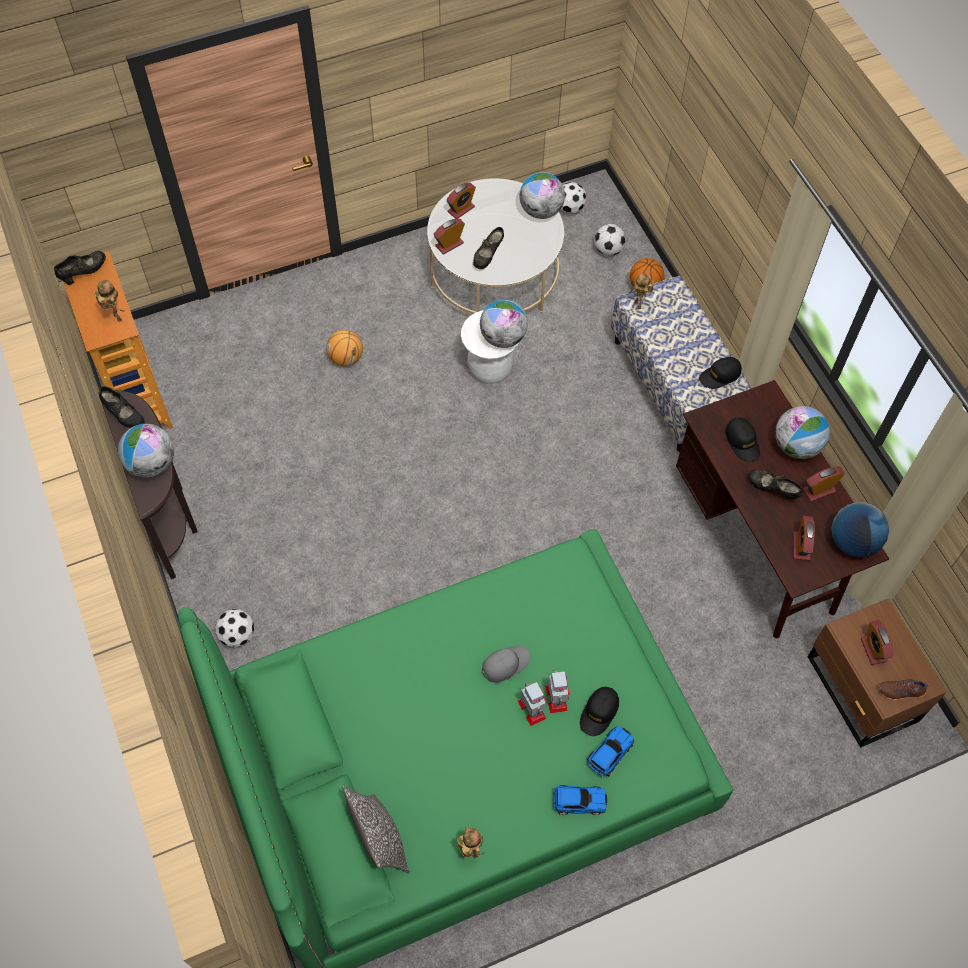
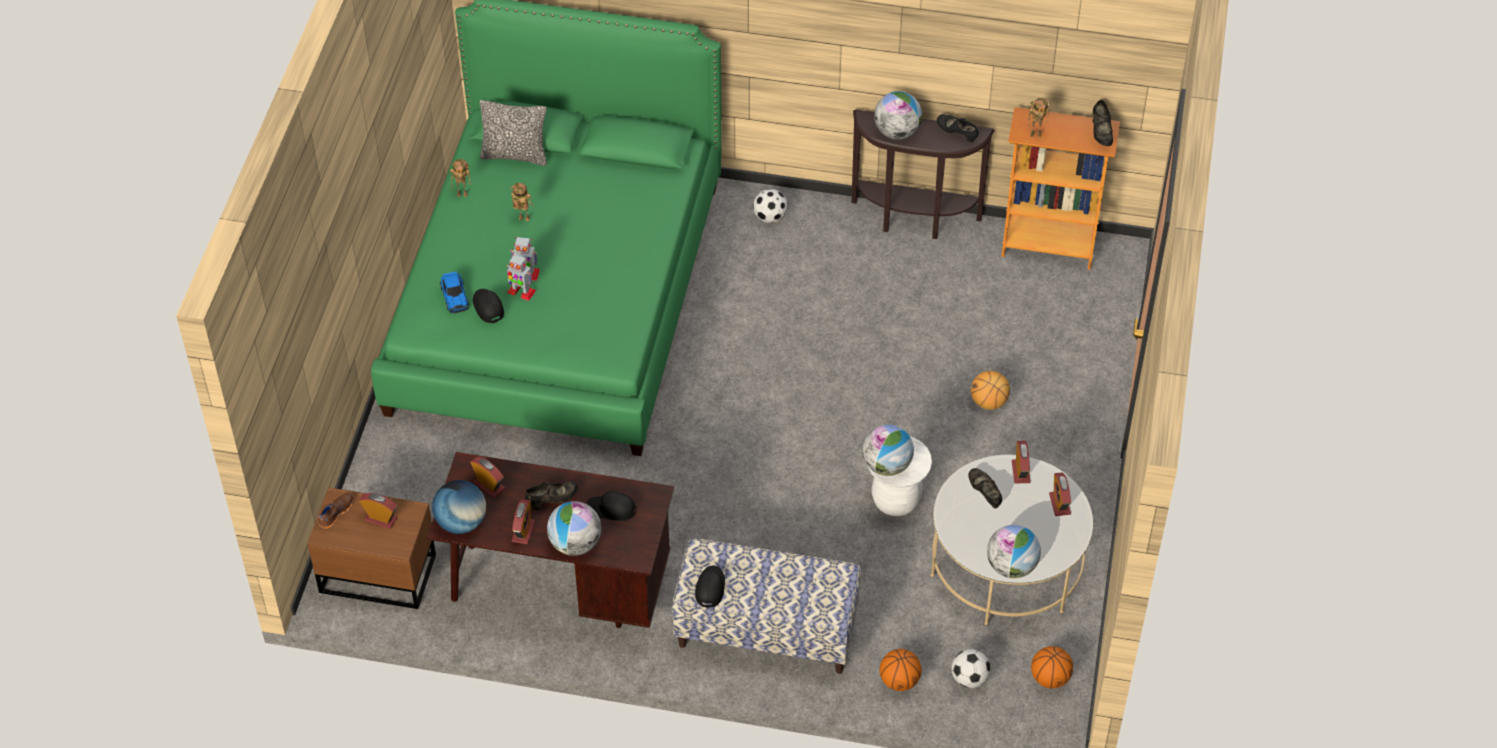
camera: 125 degrees right, 10 degrees down
(124, 415) = (957, 134): black shoe -> black shoe turned 60 degrees clockwise
(505, 664) = (572, 278): grey cap -> none
(570, 208) = (1050, 678): football -> basketball
(578, 801) = (441, 264): toy car -> none
(639, 305) = (836, 575): toy robot -> toy robot (523, 220)

